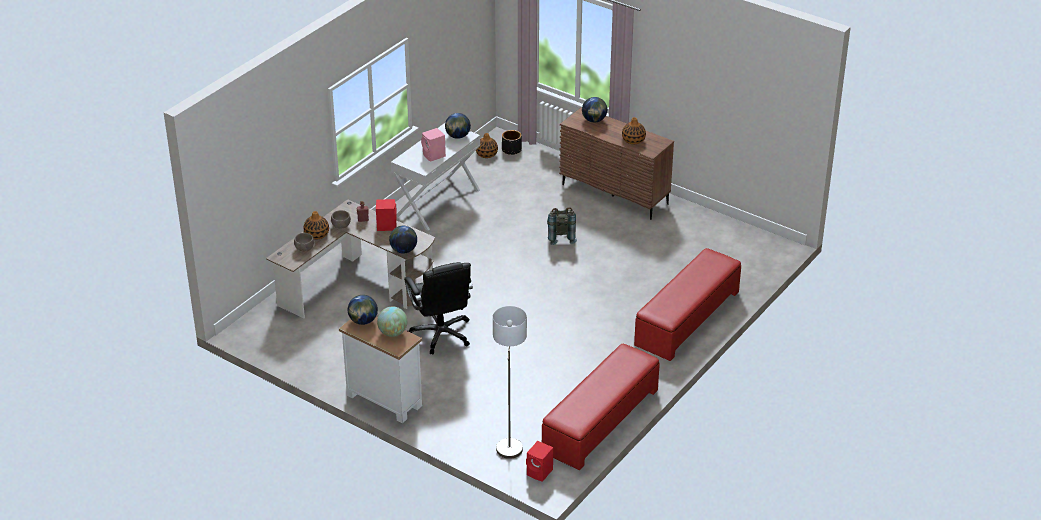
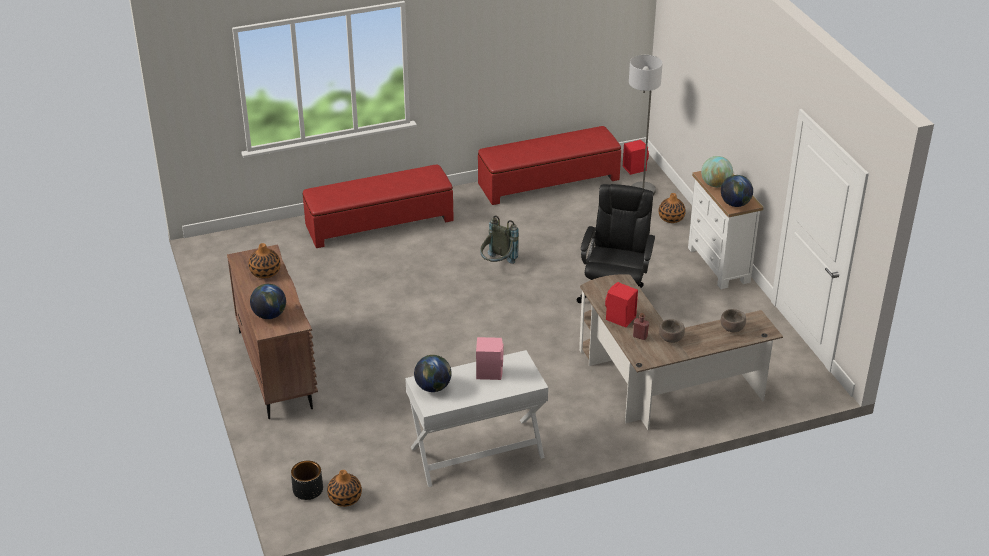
camera: 145 degrees left, 0 degrees up
(316, 234) = (706, 340): vase -> vase (671, 218)
(403, 250) = (626, 284): globe -> none
(560, 237) = (393, 346): grey backpack -> grey backpack (497, 265)

